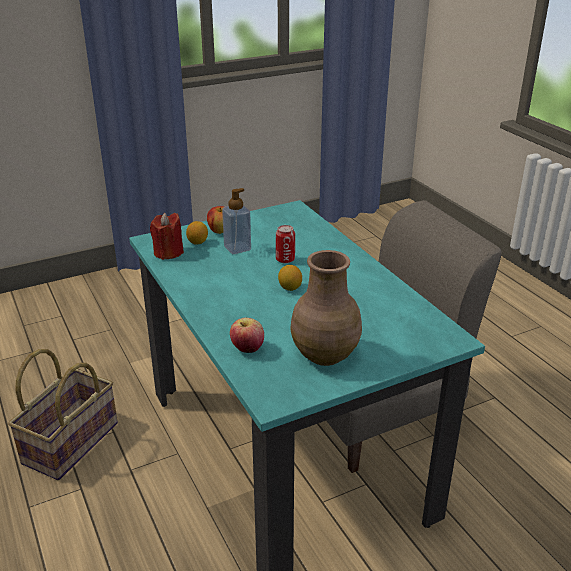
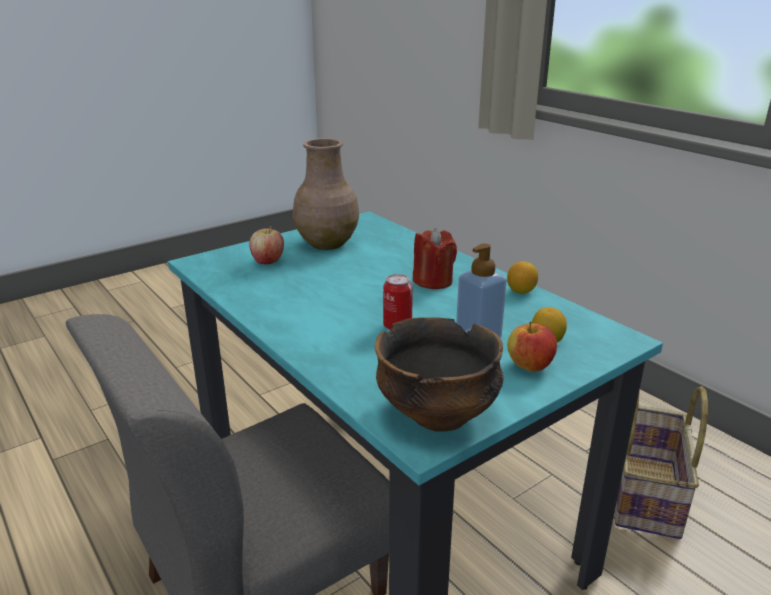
camera: 170 degrees right, 5 degrees down
(168, 252) = (572, 322): red candle -> red candle (433, 281)
(247, 349) = (400, 242): apple -> apple (268, 261)
(282, 215) = (438, 414): none -> bowl
(290, 288) = (377, 292): lemon -> lemon (521, 291)

